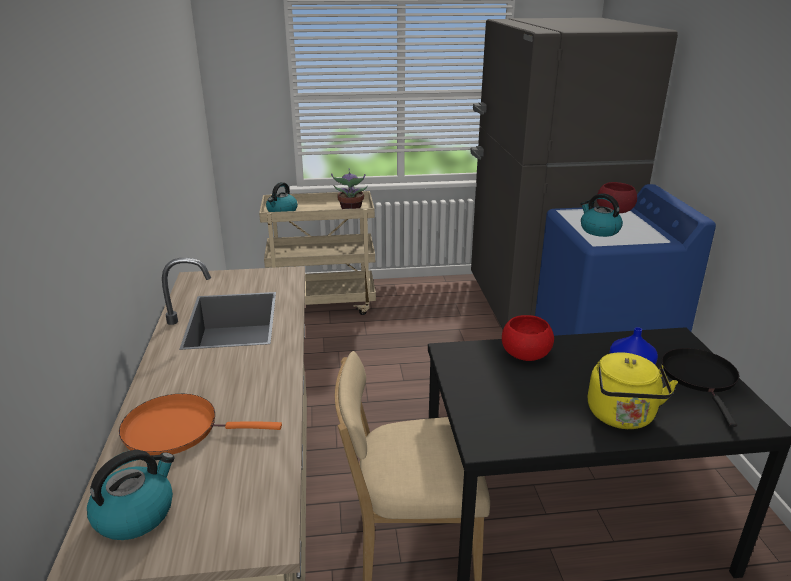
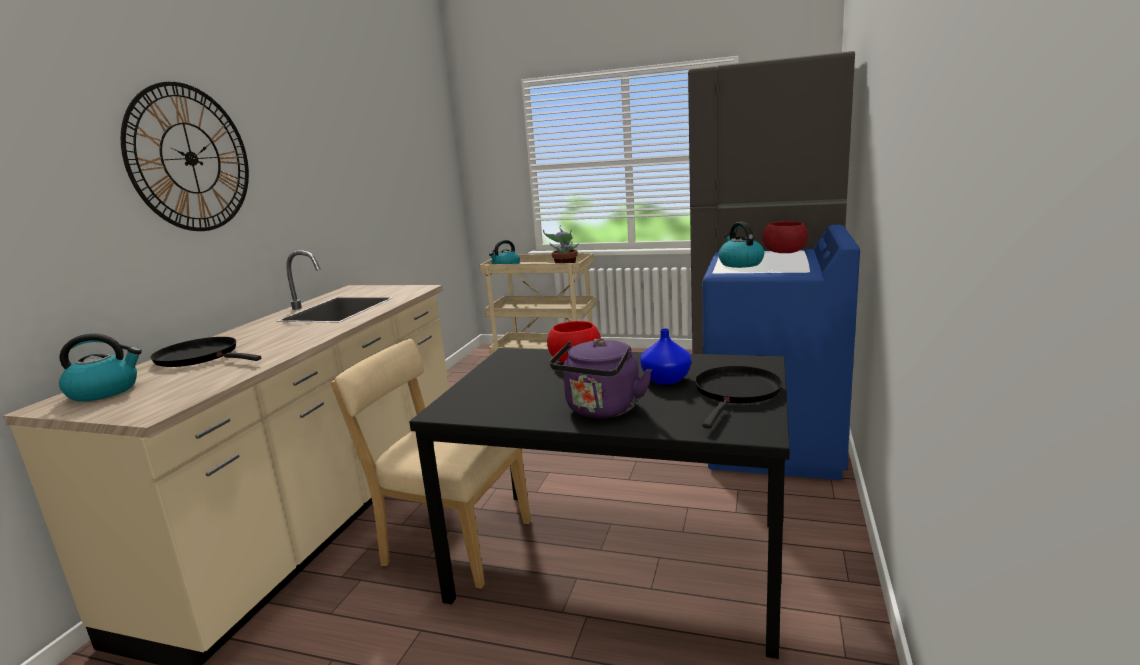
camera: 25 degrees right, 10 degrees down
(81, 170) = (190, 158): none -> wall clock
(177, 429) = (201, 357): orange frying pan -> black frying pan
(622, 417) = (601, 410): yellow kettle -> purple kettle

